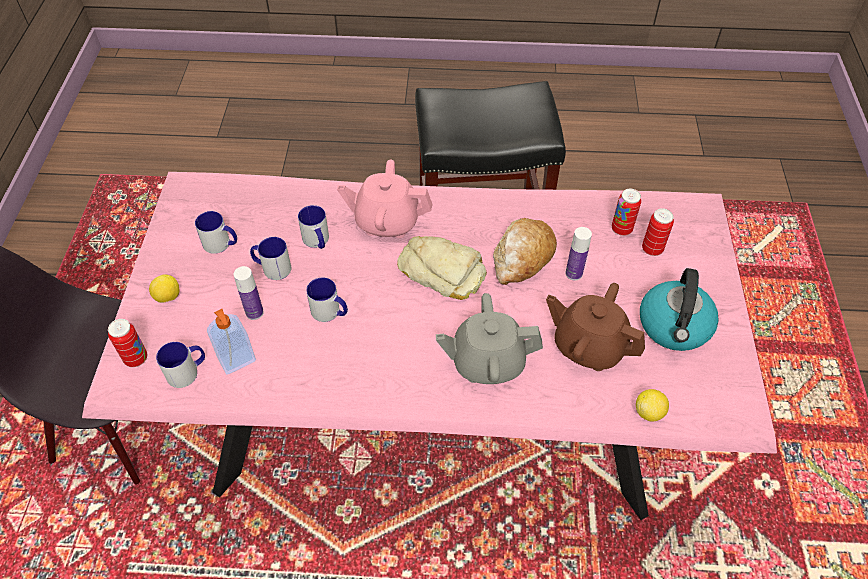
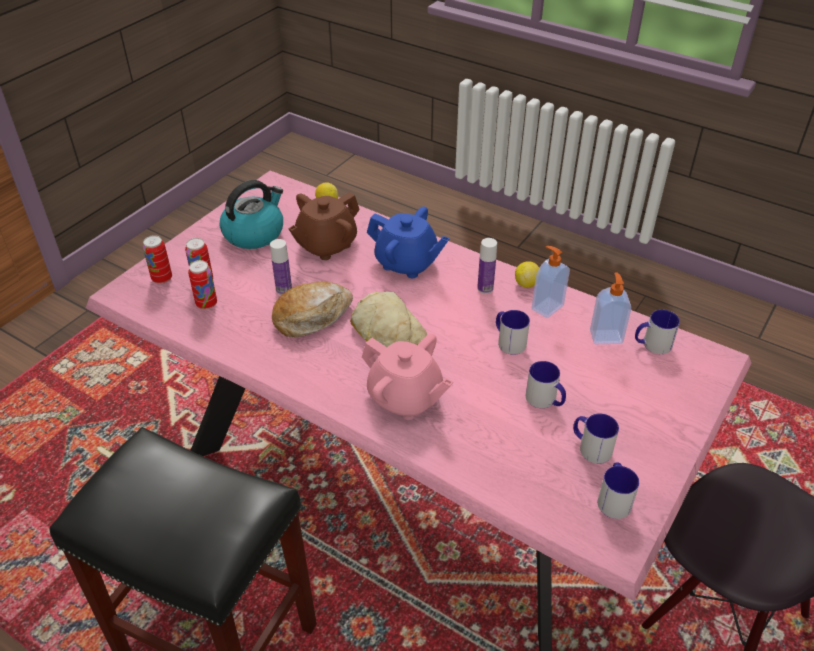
camera: 150 degrees left, 10 degrees down
(136, 358) = (698, 372): can -> can (162, 278)
(168, 297) = (660, 414): lemon -> lemon (526, 284)
(254, 312) = (577, 367): bottle -> bottle (485, 288)
(310, 371) = (546, 307): none -> soap dispenser
(317, 241) = (487, 408): mug -> mug (613, 498)
(487, 362) = (407, 263): grey teapot -> blue teapot
(588, 346) = (326, 245): brown teapot -> brown teapot turned 75 degrees clockwise

